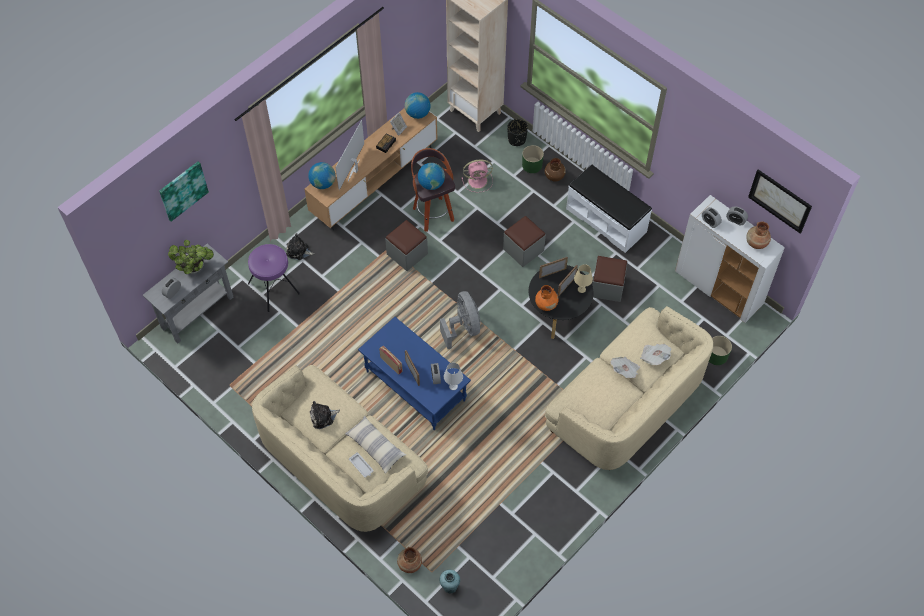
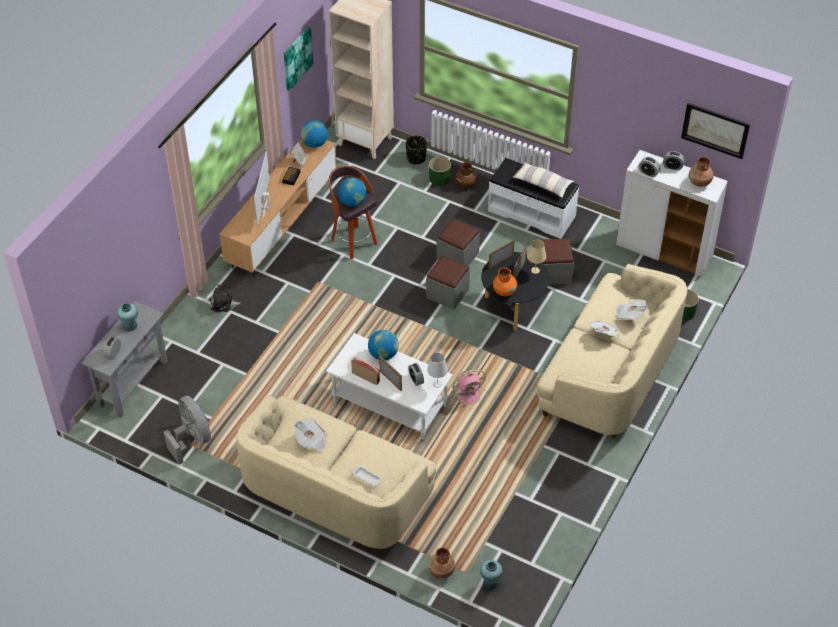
camera: 15 degrees left, 10 degrees down
(183, 190) = (113, 233): picture -> picture (297, 58)
(195, 268) = (130, 326): potted plant -> turquoise vase
(274, 288) = (208, 343): purple stool -> none
(323, 183) = (237, 225): globe -> globe (383, 354)
(323, 417) = (311, 440): plush toy -> newspaper
(375, 447) = (376, 457): pillow -> pillow (542, 184)
(407, 254) = (339, 283): grey ottoman -> grey ottoman (447, 293)
(414, 386) = (389, 404): blue coffee table -> white coffee table
(463, 328) = (421, 339): grey fan -> grey fan (192, 439)
(478, 180) = (390, 202): pink fan -> pink fan (469, 395)

